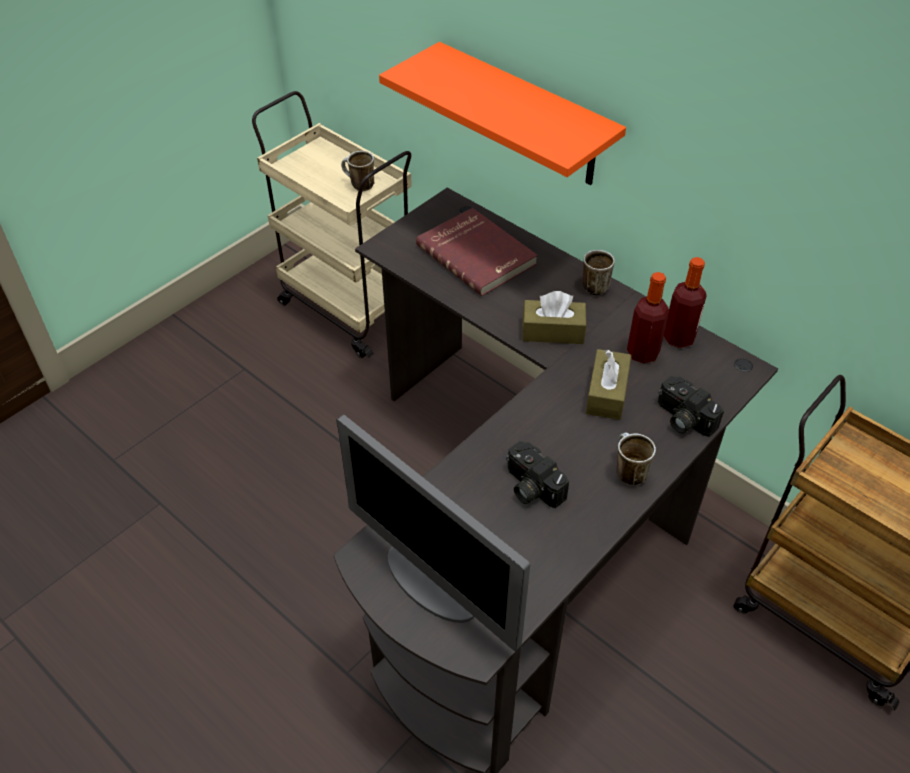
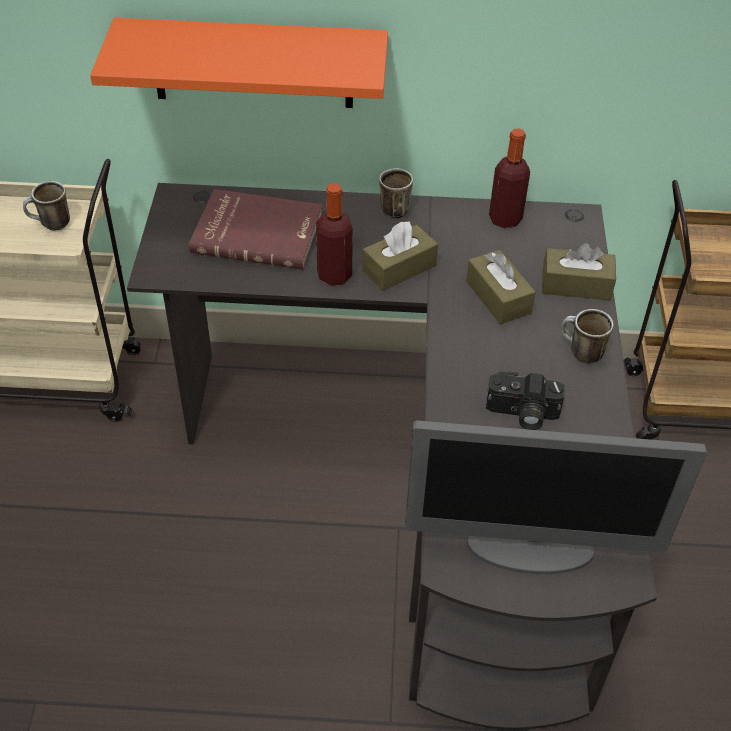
camera: 40 degrees left, 0 degrees up
(642, 353) = (490, 247): bottle -> bottle (334, 275)
(682, 419) = (576, 285): camera -> brown tissue box

